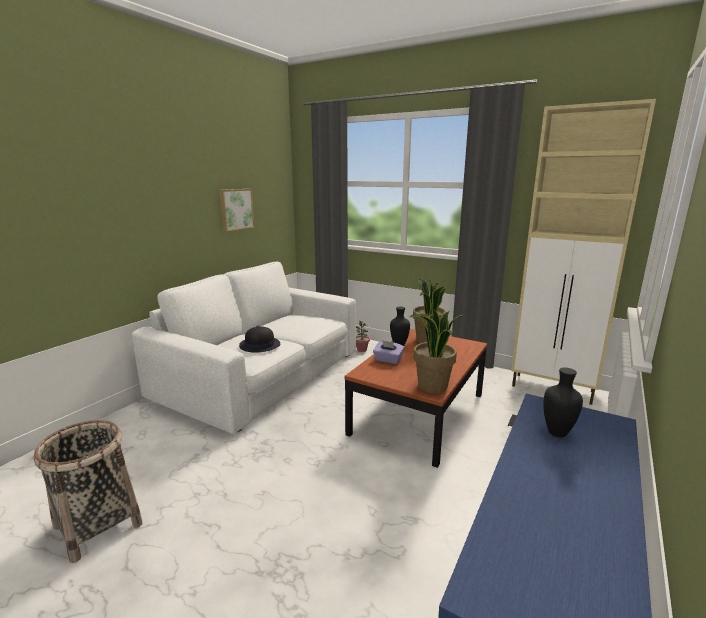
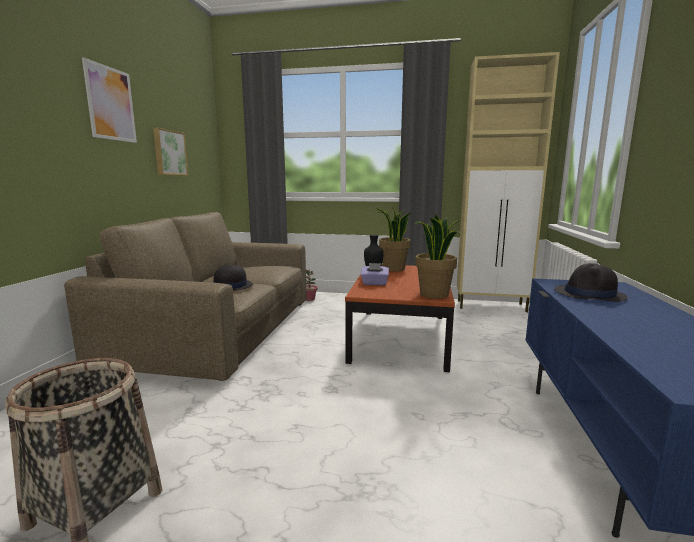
camera: 20 degrees left, 5 degrees down
(177, 178) = (110, 104): none -> picture
(263, 375) = (219, 330): white sofa -> brown sofa
(557, 434) = (589, 294): black vase -> black hat

